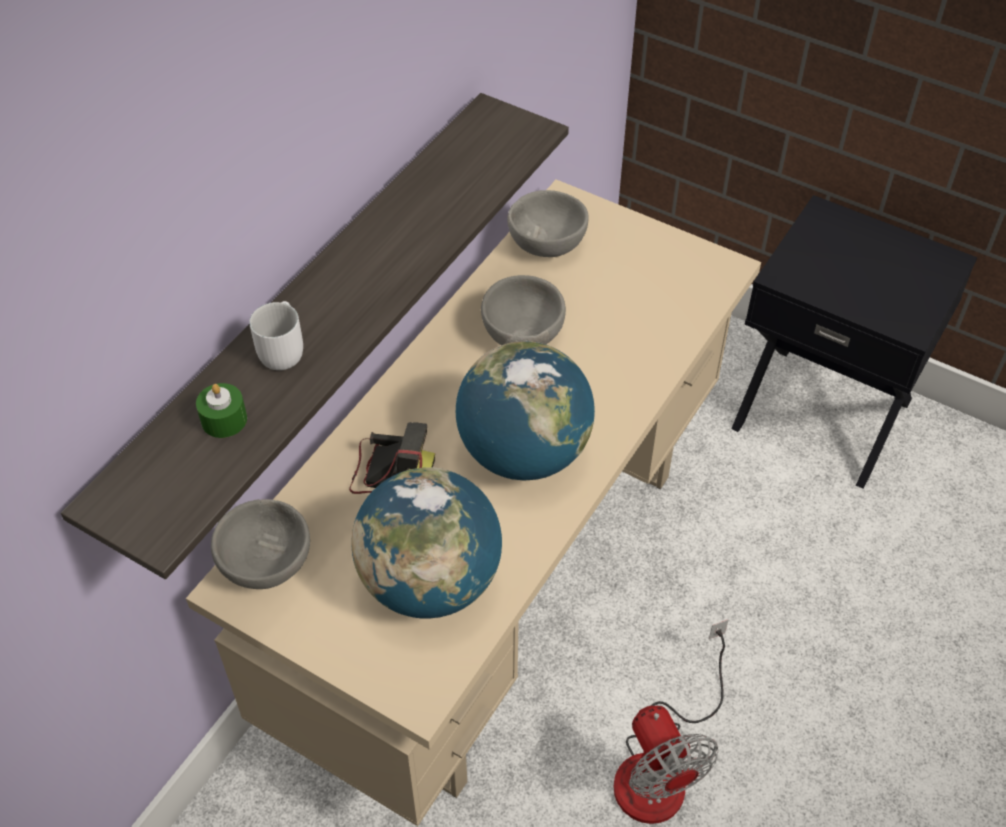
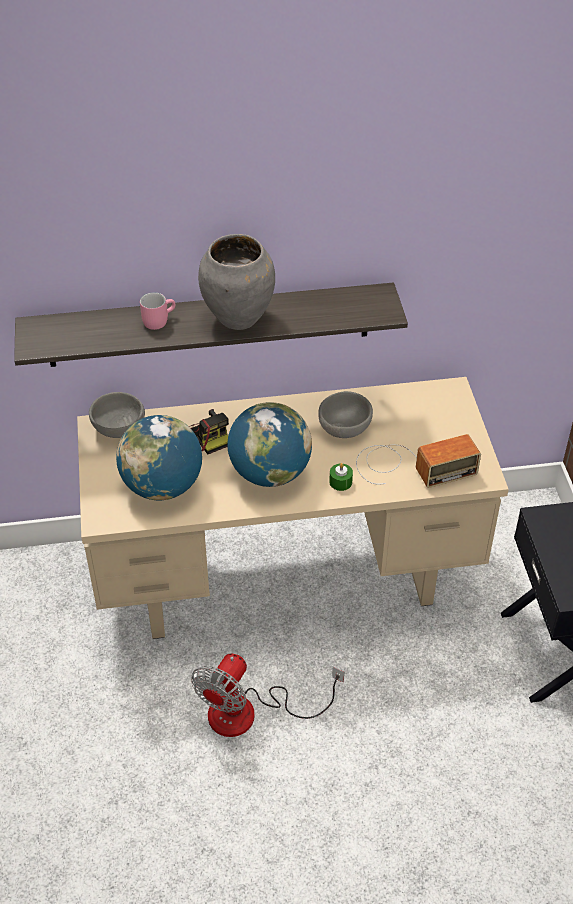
camera: 50 degrees right, 5 degrees down
(224, 419) = (104, 329): green candle -> green candle (340, 482)
(279, 349) = (158, 320): white mug -> pink mug
(379, 266) = (239, 318): none -> grey vase
(546, 244) = (414, 401): grey bowl -> none
(646, 316) = (410, 466): none -> radio

